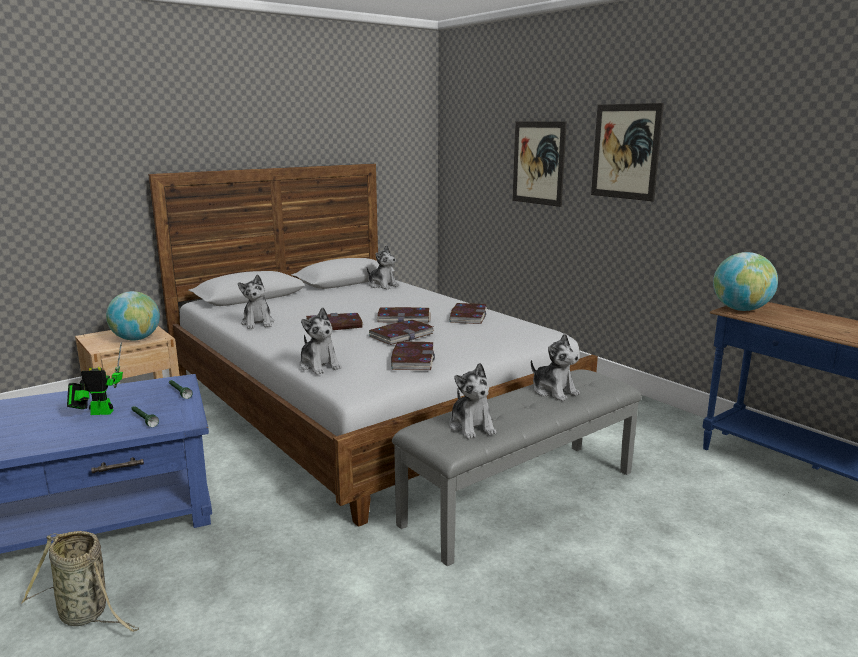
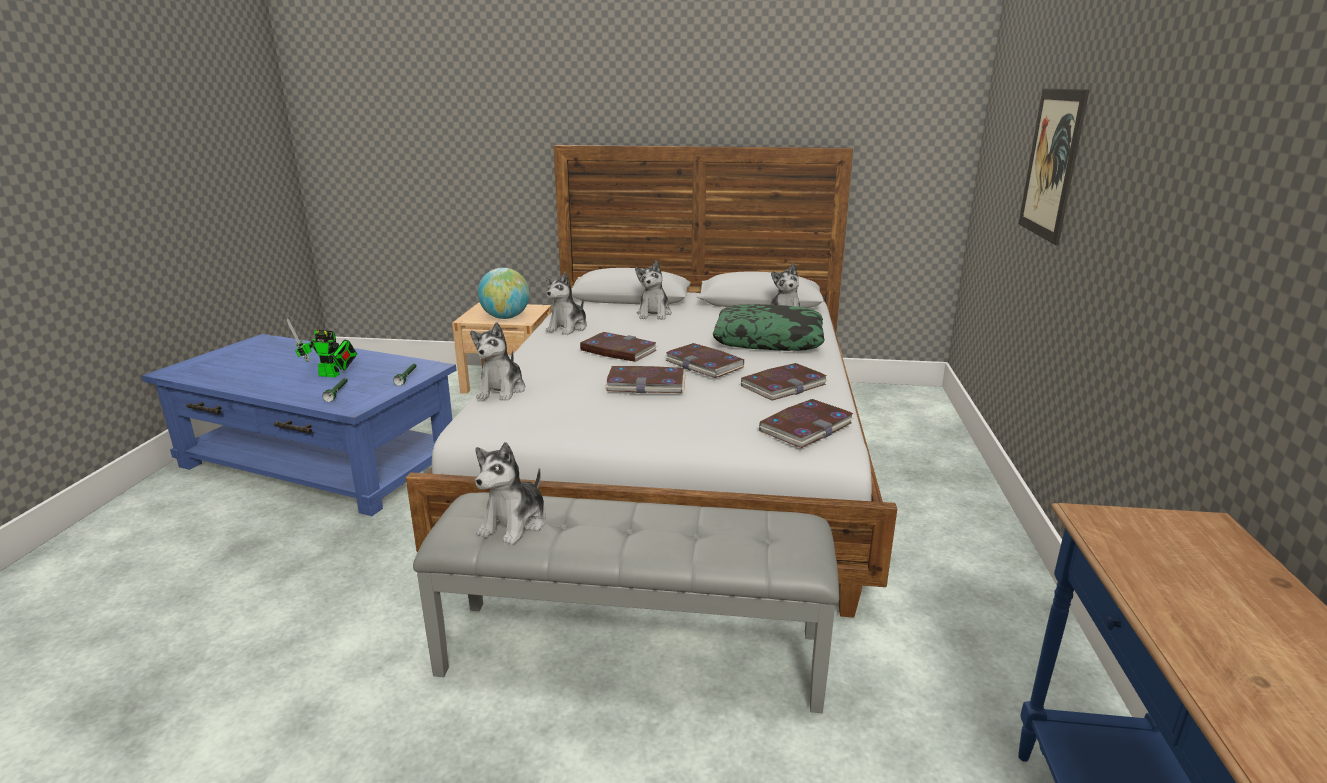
camera: 45 degrees right, 5 degrees up
(86, 614) = (207, 543): basket -> none
(98, 413) = (332, 375): toy robot -> toy robot turned 150 degrees clockwise
(404, 298) = (768, 340): none -> pillow
(412, 359) = (588, 416): book -> book (806, 427)
(554, 391) = (698, 528): plush toy -> plush toy (654, 314)
(625, 151) = (1139, 153): picture -> none
(740, 309) = (1121, 524): globe -> none

